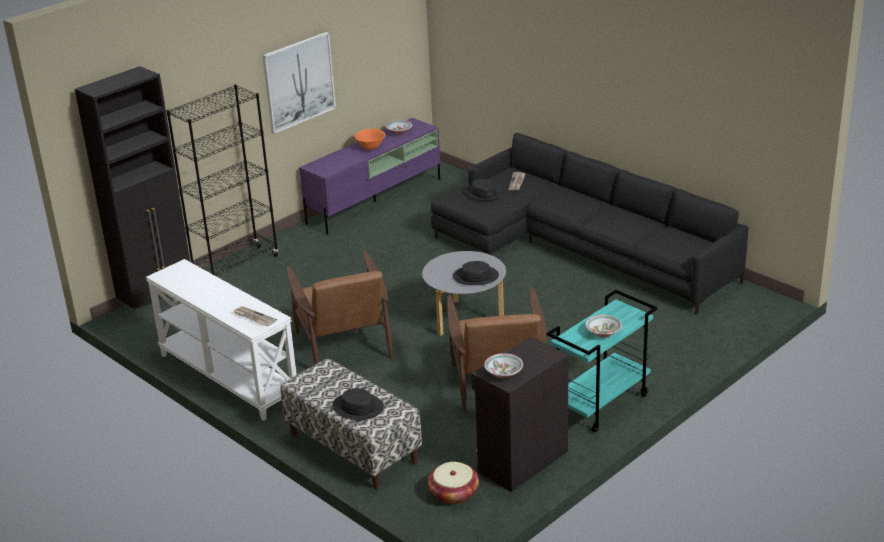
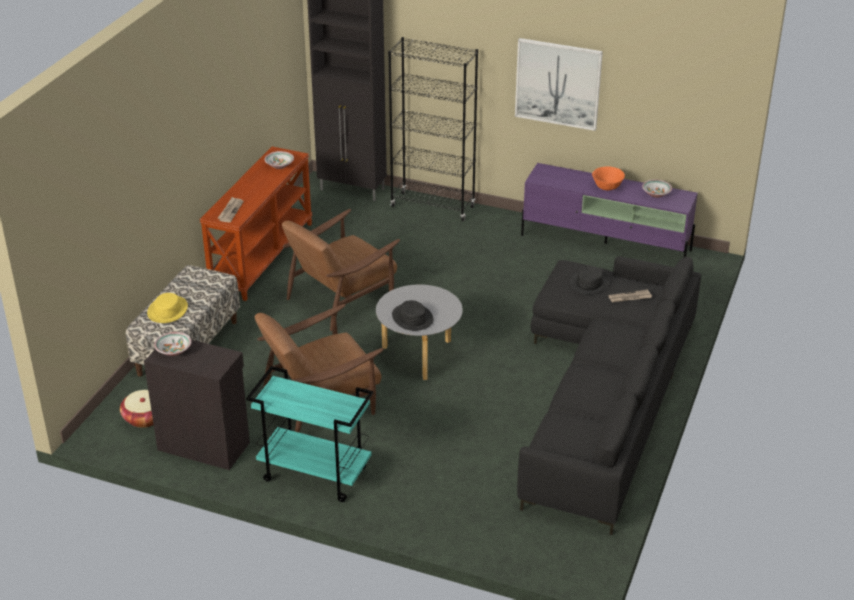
camera: 65 degrees right, 5 degrees up
(227, 377) = (261, 256): white console table -> brown console table
(357, 407) = (167, 310): black hat -> yellow hat
(603, 333) = (300, 404): bowl -> bowl (279, 166)

